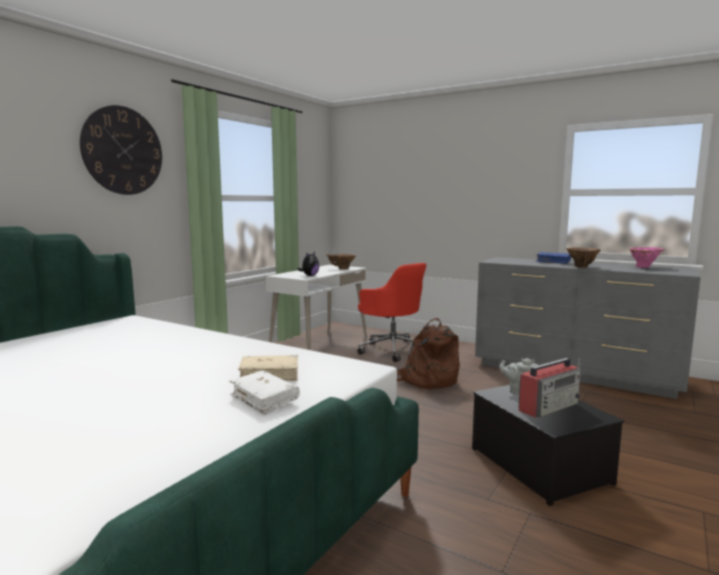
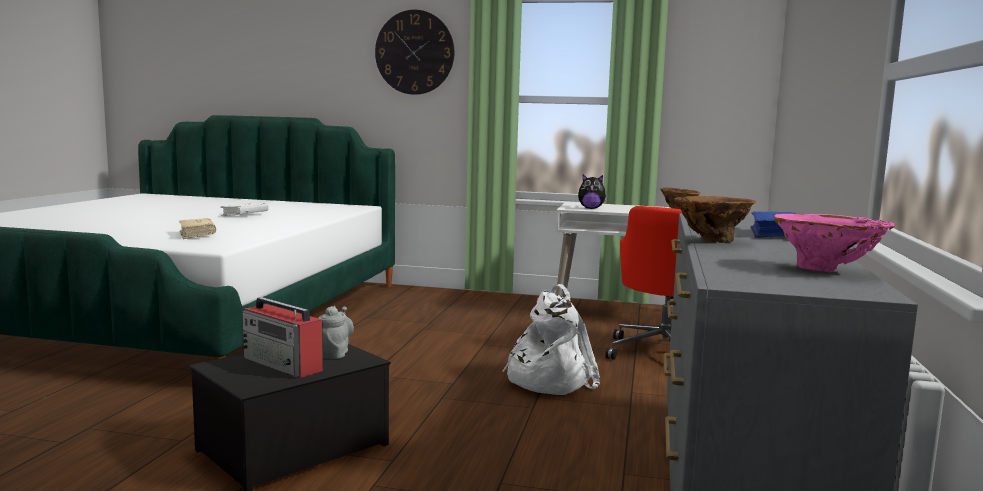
camera: 70 degrees right, 0 degrees up
(264, 399) = (141, 237): white book -> white book (245, 215)
(427, 380) = (548, 380): brown backpack -> white backpack

